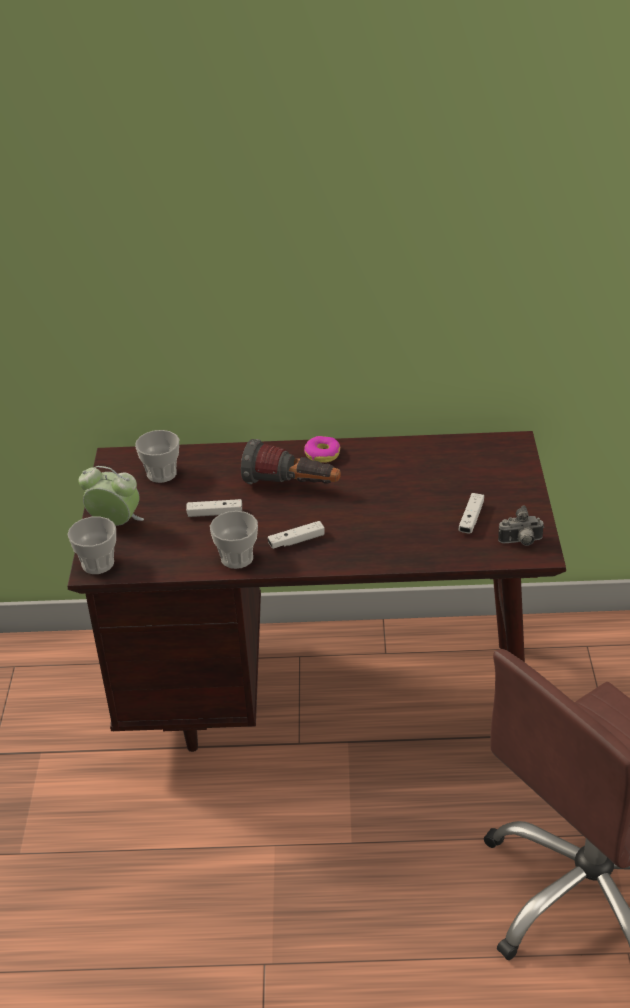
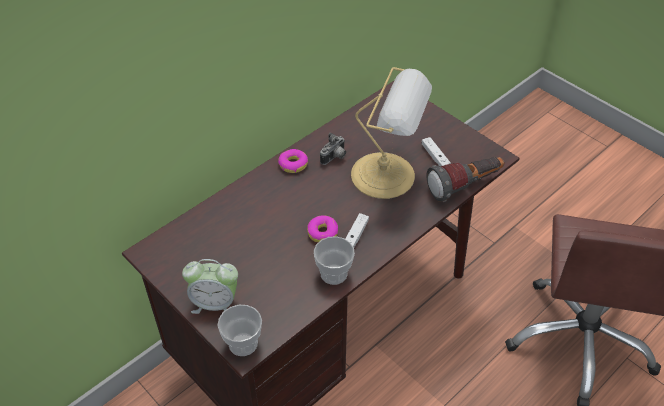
camera: 45 degrees left, 10 degrees up
(115, 523) = (215, 303): alarm clock -> alarm clock turned 150 degrees counterclockwise
(161, 474) = (200, 244): cup -> none
(215, 513) = (276, 250): white game controller -> none
(272, 522) = (322, 232): none -> donut
(292, 486) = (303, 199): flashlight -> flashlight (465, 186)
(397, 509) = (386, 176): none -> table lamp
(521, 542) = (479, 156): camera -> camera (334, 158)

